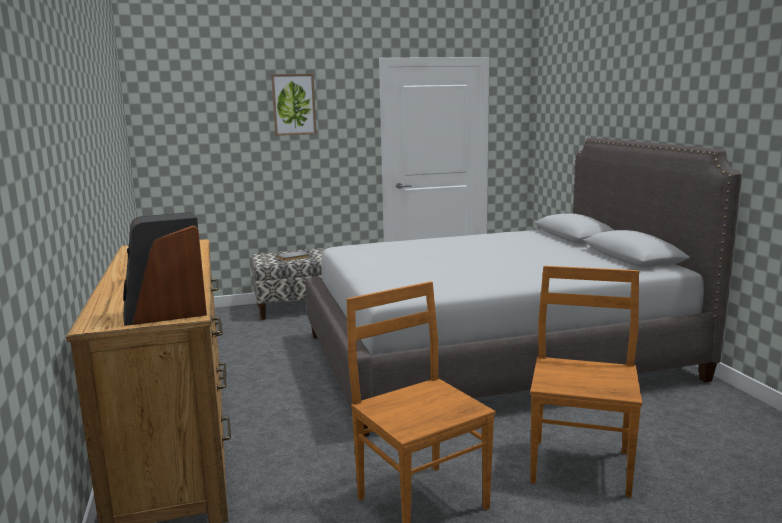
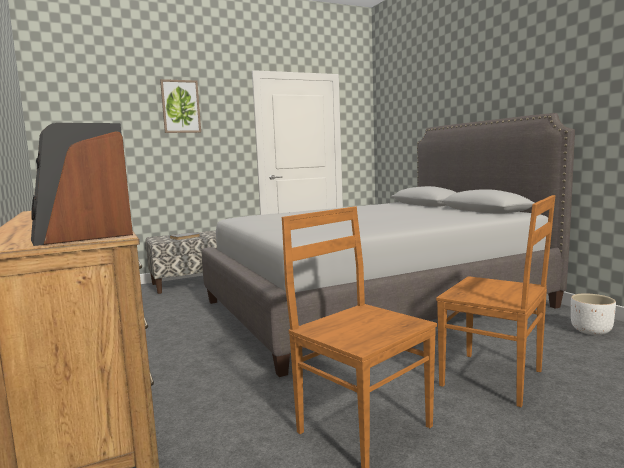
camera: 10 degrees left, 5 degrees down
(580, 465) = (495, 379): brown chair -> brown chair turned 120 degrees clockwise
(728, 417) = (591, 331): none -> white planter

